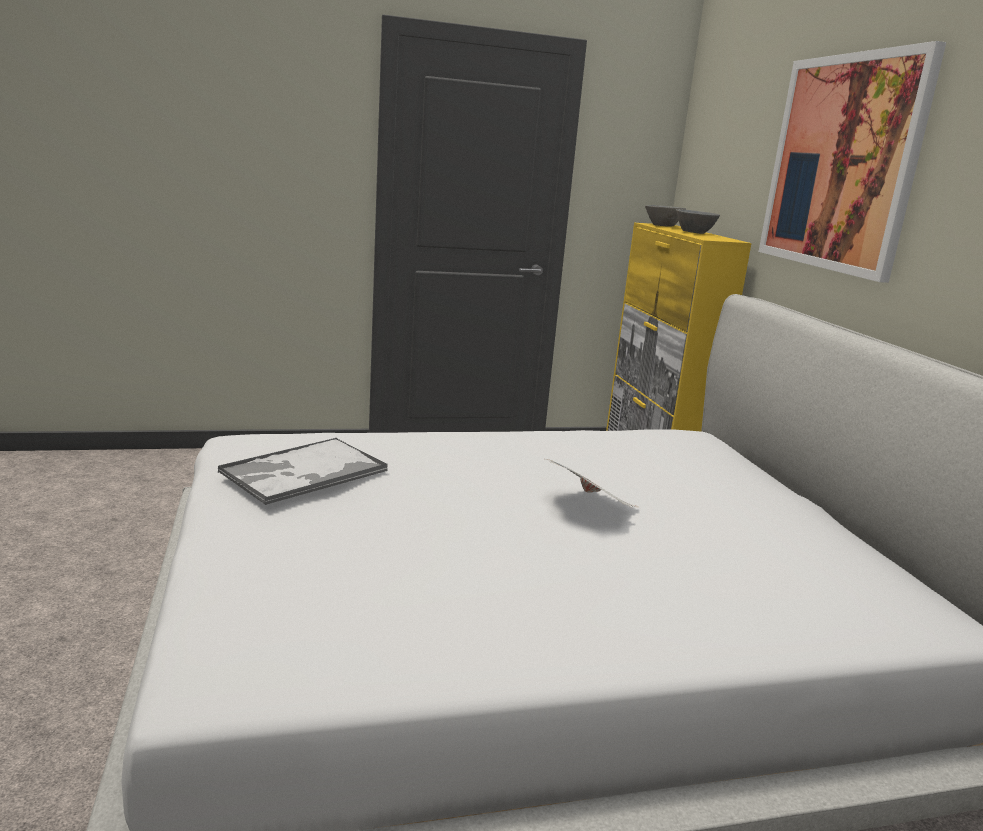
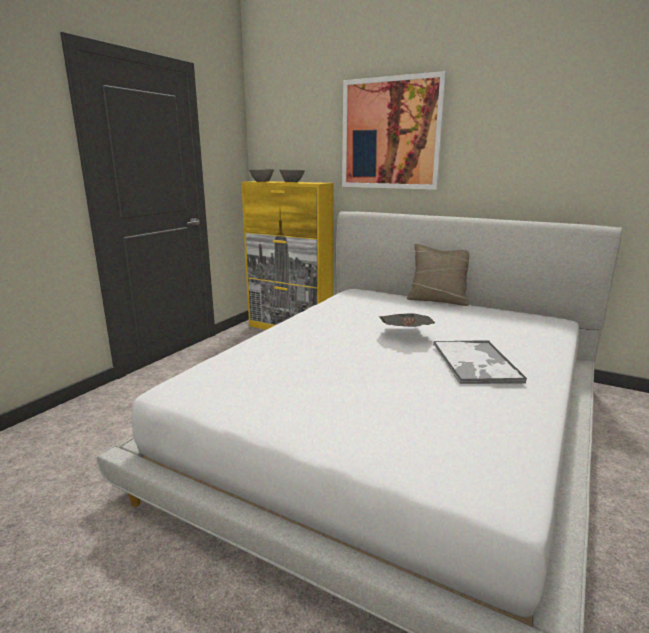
camera: 45 degrees left, 0 degrees up
(303, 472) = (272, 381): tray -> tray (476, 363)
(790, 496) = (438, 300): none -> beige pillow

